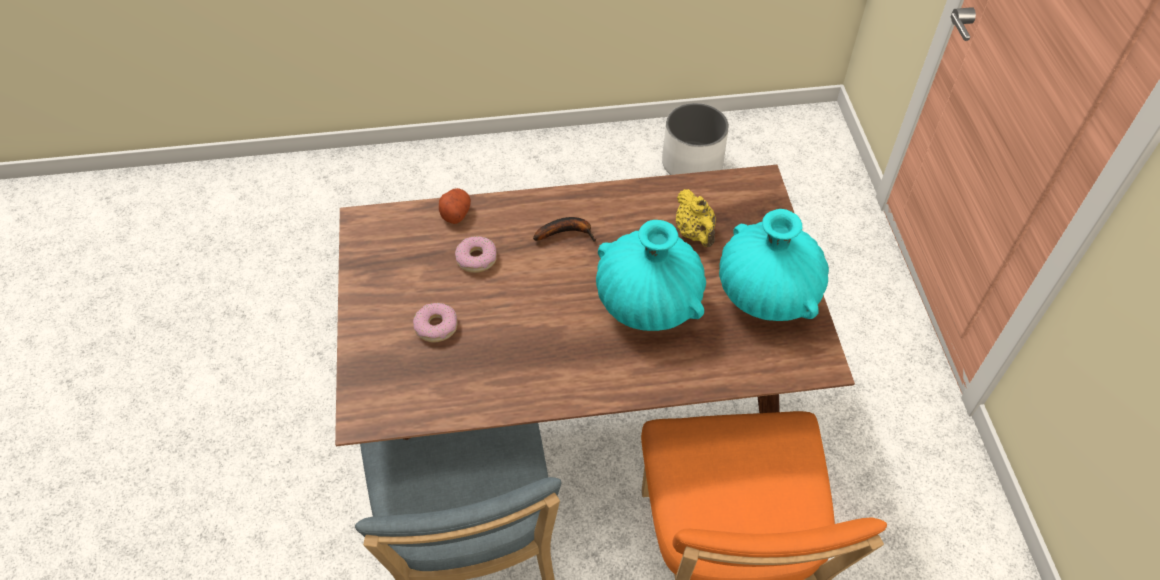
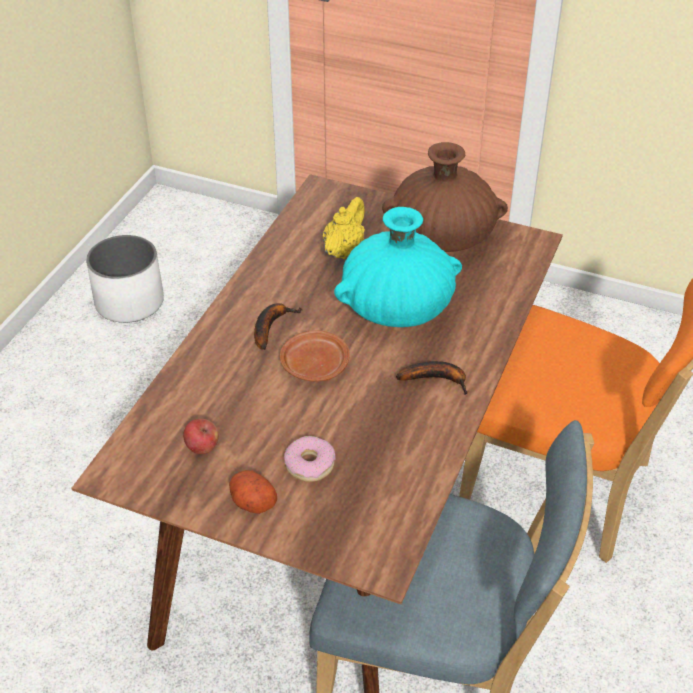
camera: 60 degrees left, 10 degrees down
(415, 256) = (202, 447): none -> apple
(455, 212) = (171, 395): potato -> potato (252, 501)
(476, 259) = (247, 402): donut -> none
(543, 279) = (314, 365): none -> brown plate
(582, 367) = (437, 379): none -> banana
(695, 233) = (344, 250): yellow teapot -> yellow teapot turned 75 degrees counterclockwise
(767, 293) = (442, 239): turquoise vase -> brown vase

